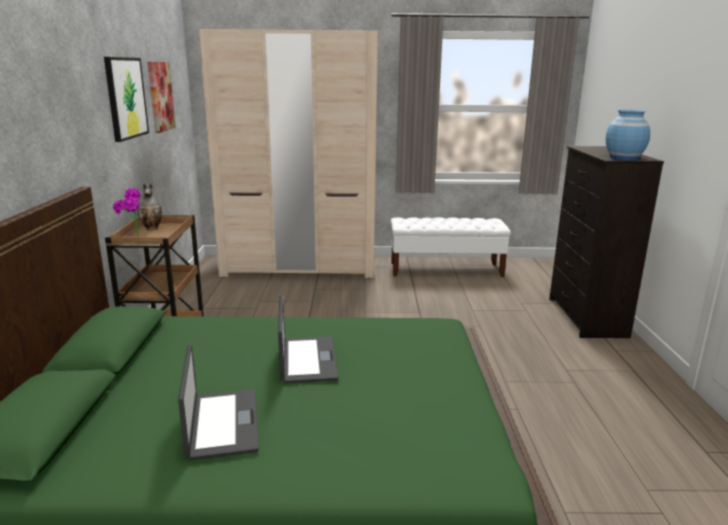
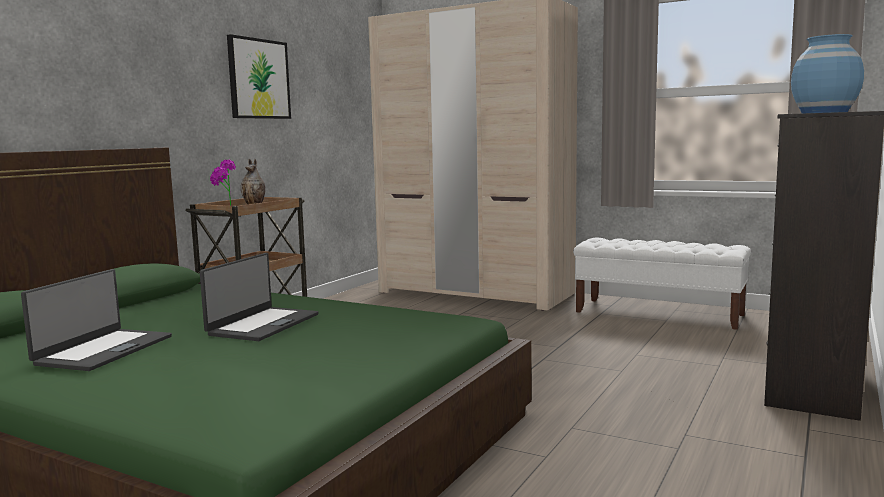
camera: 30 degrees right, 10 degrees down
(160, 96) = (323, 87): picture -> none

